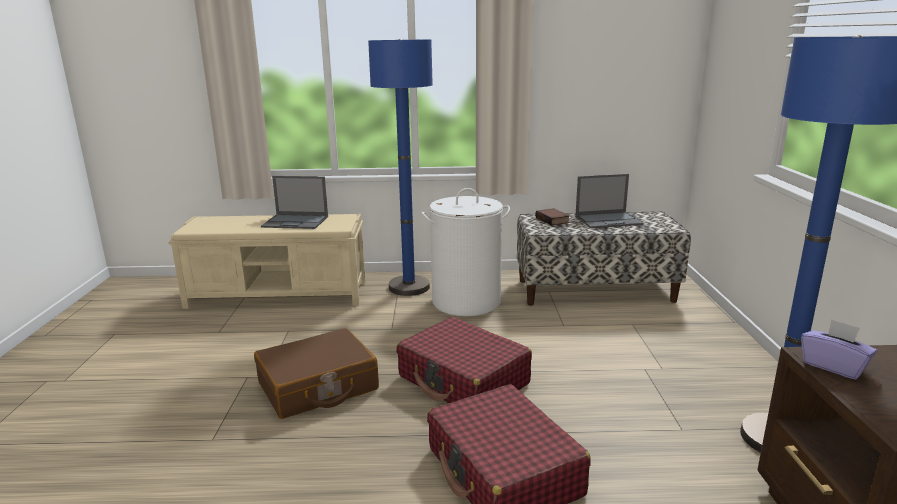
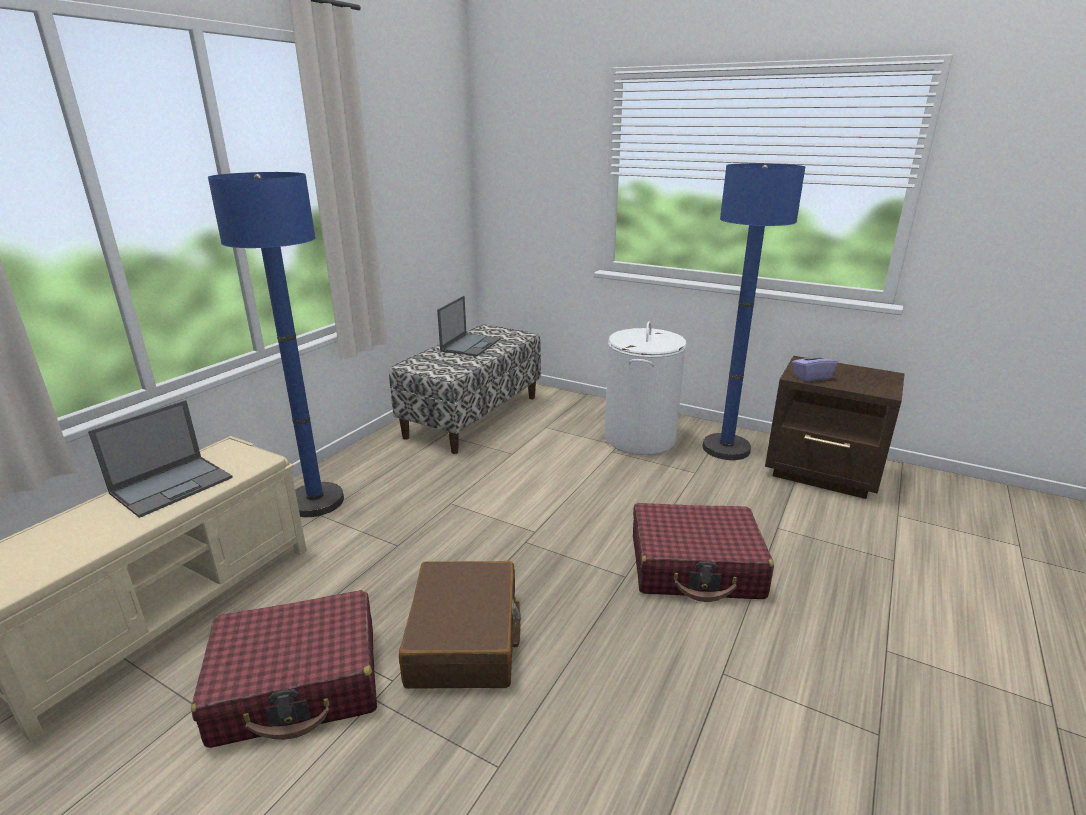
camera: 60 degrees left, 5 degrees up
(463, 380) = (548, 537): red suitcase -> red suitcase (298, 683)
(466, 302) = (403, 481): white laundry basket -> white laundry basket (640, 438)
(553, 220) = (433, 361): book -> none

